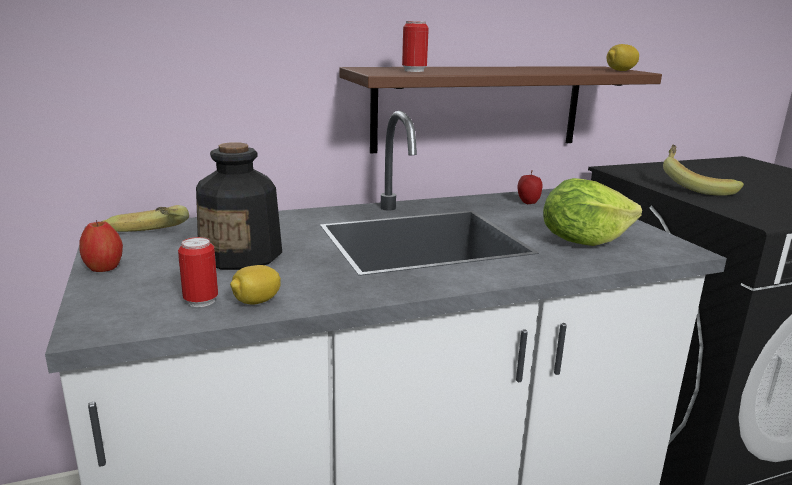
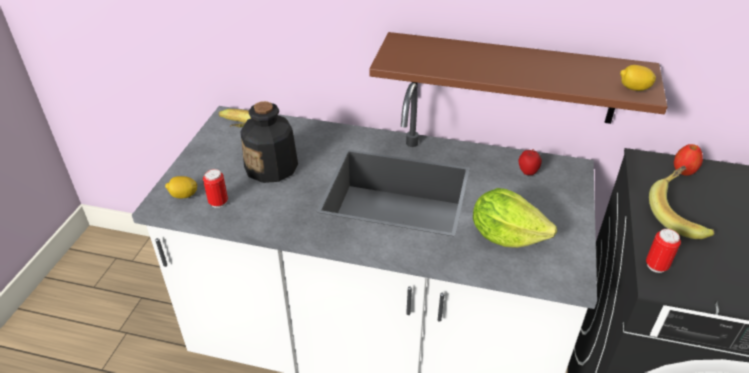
camera: 35 degrees right, 20 degrees up
(104, 268) = (198, 154): apple -> apple (683, 171)
(256, 302) = (242, 214): lemon -> lemon (184, 195)
(414, 71) = (424, 58): can -> can (656, 266)

